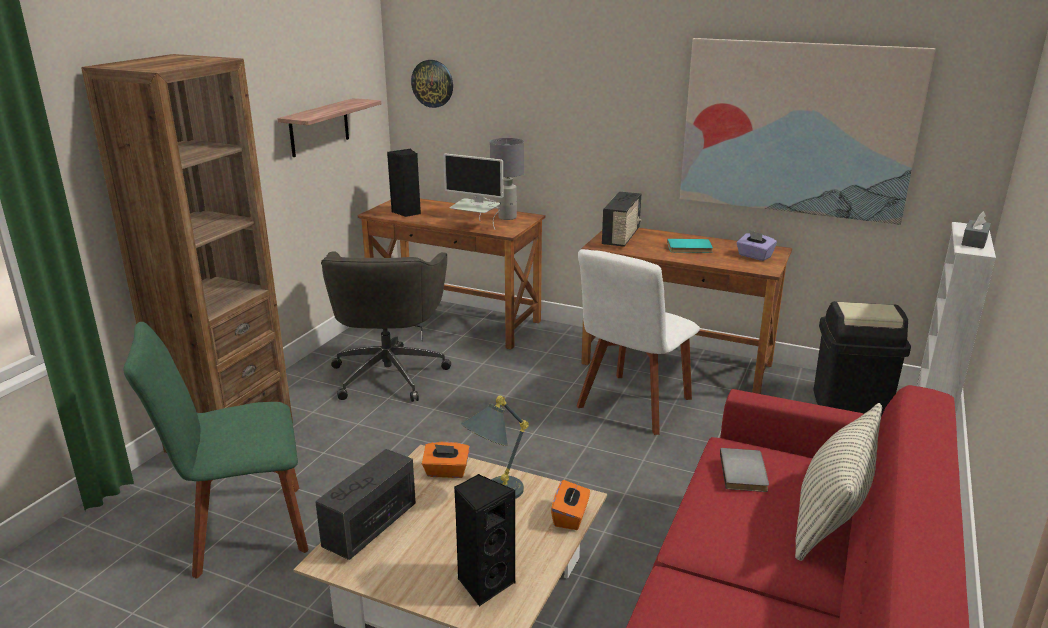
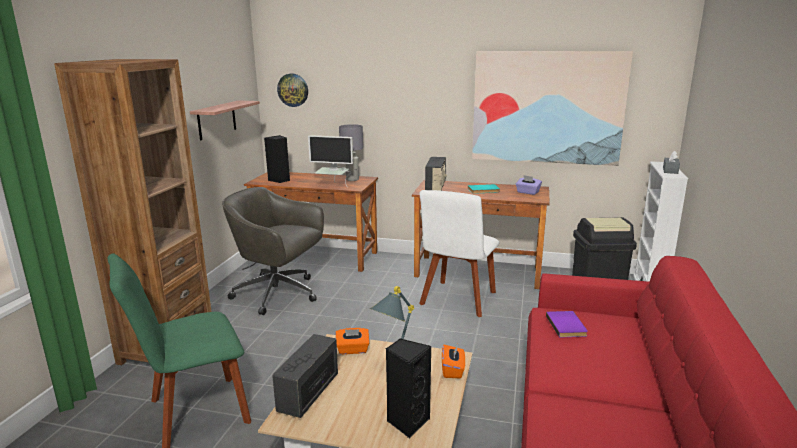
camera: 10 degrees left, 5 degrees down
(389, 373) = (278, 294): grey office chair -> grey office chair turned 120 degrees clockwise
(745, 472) = (567, 326): grey book -> purple book
(831, 514) = (633, 346): pillow -> none

